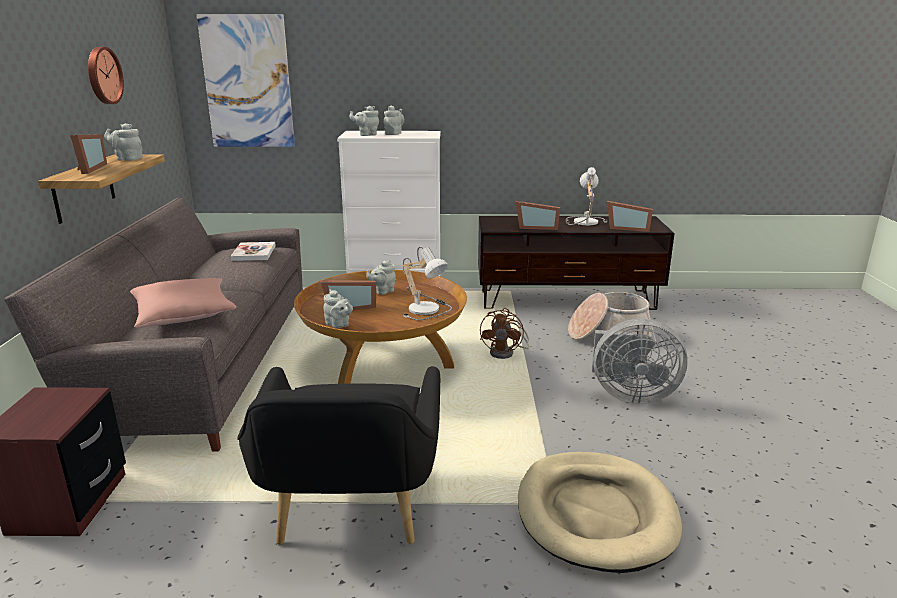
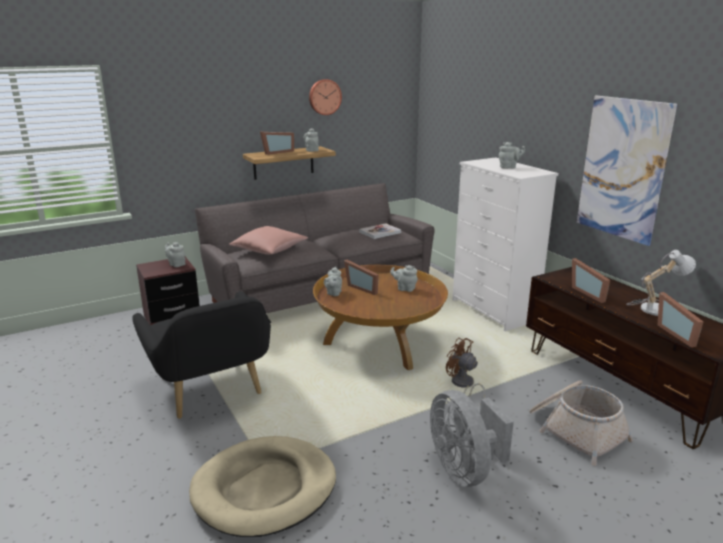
camera: 60 degrees right, 0 degrees up
(247, 82) = (450, 108): picture -> picture (622, 169)
(351, 510) = (211, 390): black armchair -> black armchair turned 90 degrees counterclockwise
(366, 135) = (488, 163): grey teapot -> grey teapot (176, 264)
(427, 309) = (394, 311): table lamp -> none
(506, 353) = (463, 385): brown fan -> brown fan turned 60 degrees clockwise

